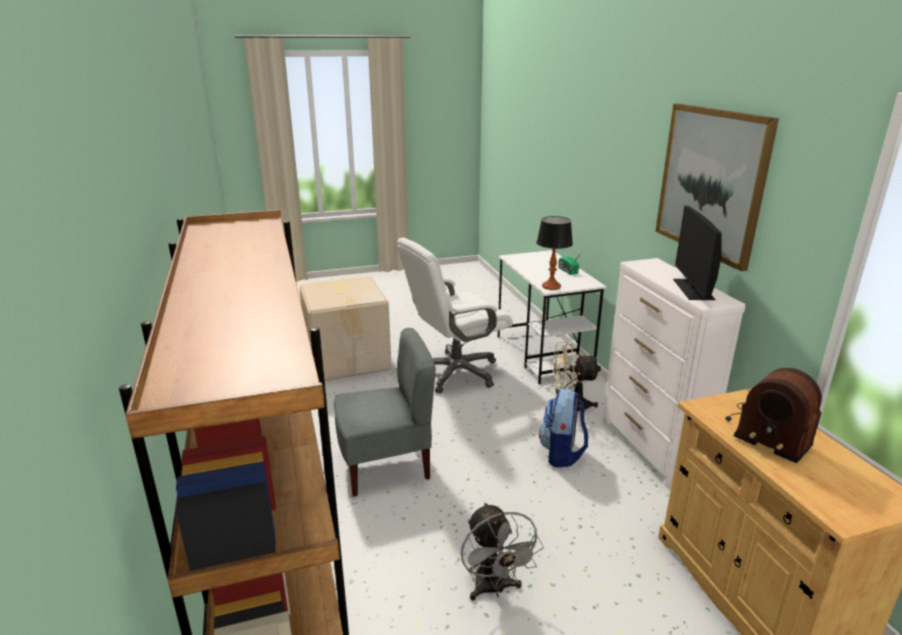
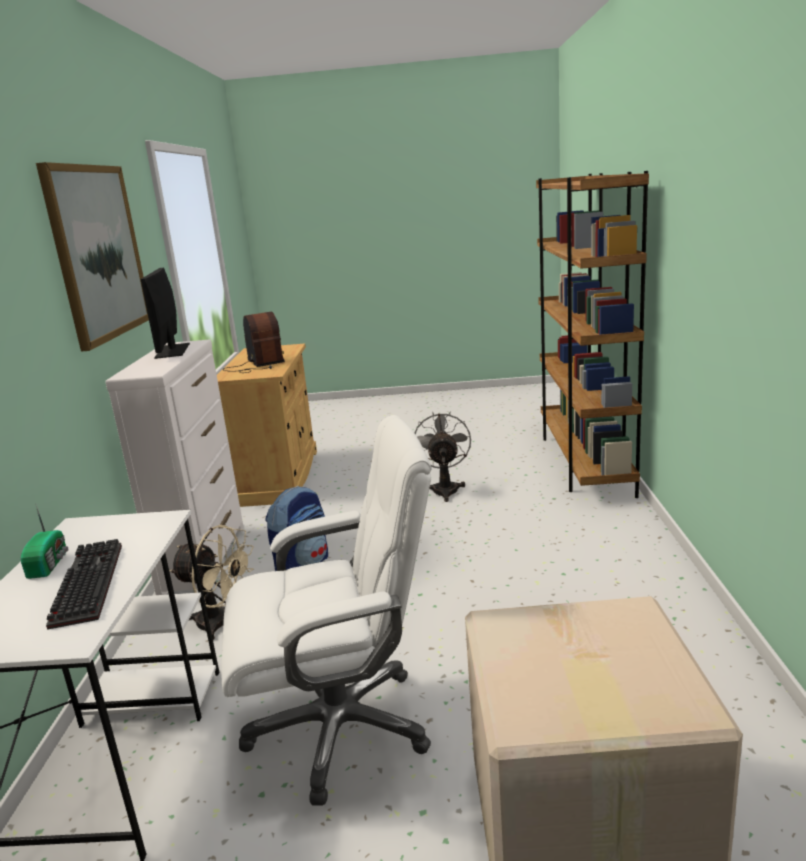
camera: 160 degrees left, 5 degrees down
(385, 465) = (515, 574): grey chair -> none
(537, 267) = (85, 583): none -> keyboard
(551, 286) = (152, 524): table lamp -> none
(693, 289) = (172, 351): monitor -> monitor turned 150 degrees clockwise

